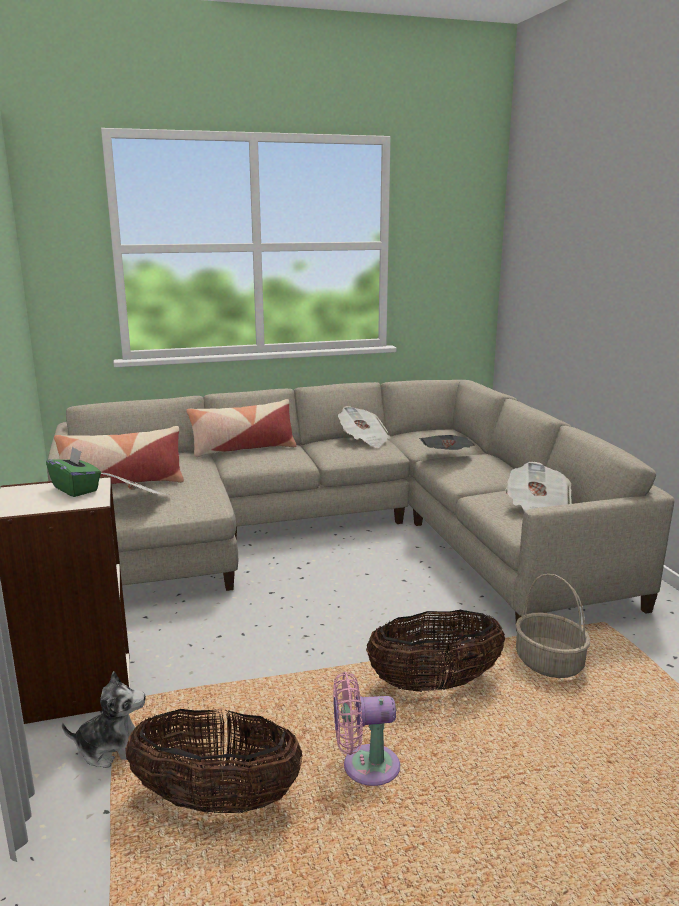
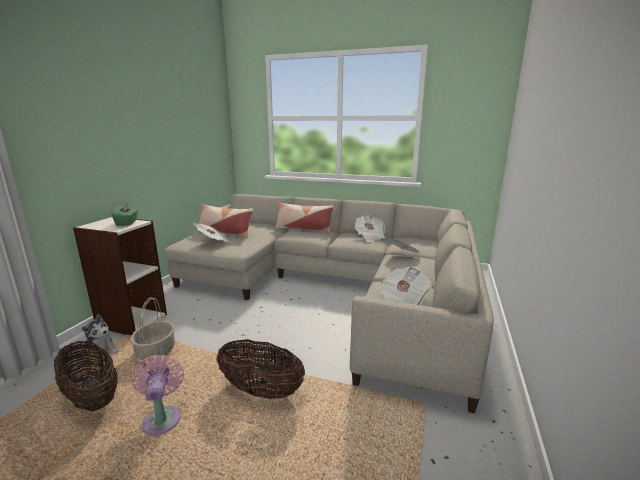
camera: 35 degrees right, 0 degrees up
(364, 767) = (162, 418): pink fan -> pink fan turned 45 degrees clockwise
(548, 663) = (343, 412): basket -> basket (156, 351)

